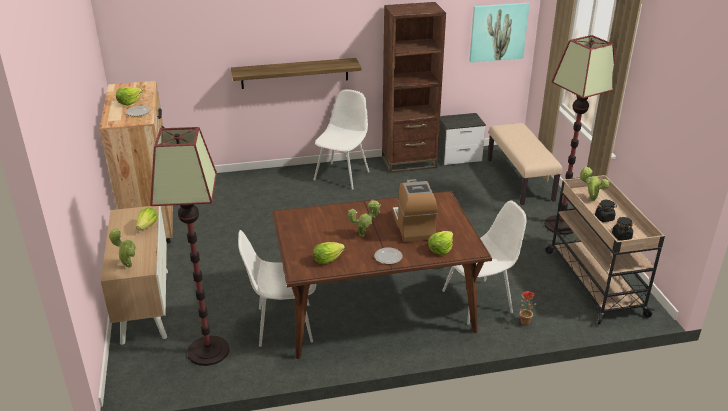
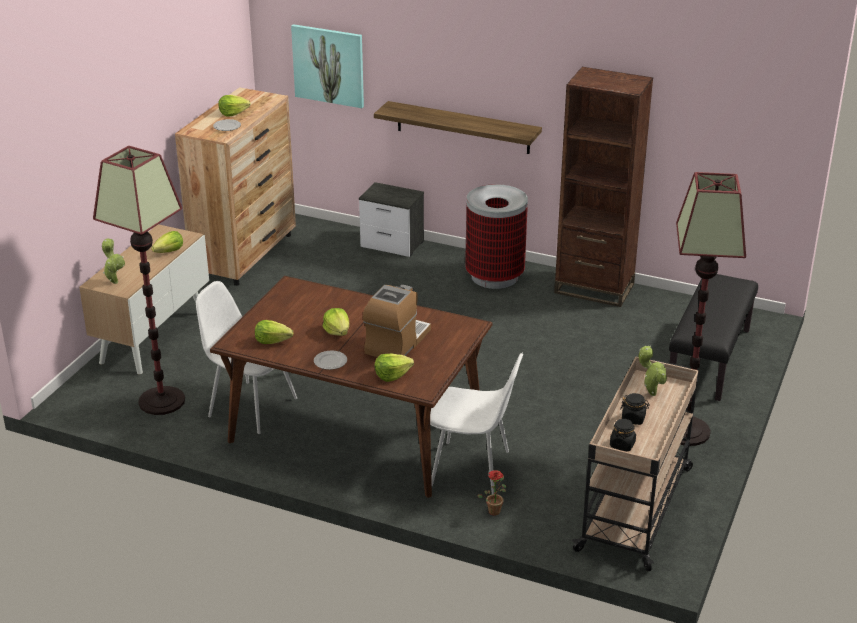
camera: 35 degrees right, 0 degrees up
(342, 175) = (495, 276): white chair -> trash can
(364, 234) = (337, 331): potted plant -> lettuce
(459, 157) = (667, 304): nightstand -> nightstand (393, 244)
(498, 32) = (747, 141): picture -> picture (328, 65)
(520, 180) = (710, 359): beige bench -> black bench

